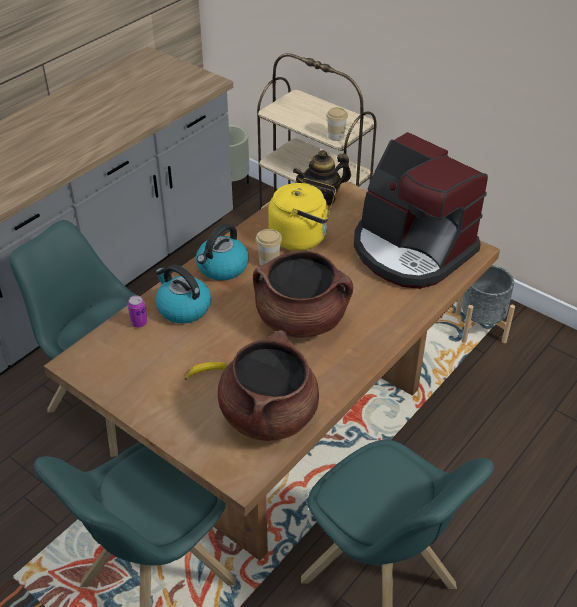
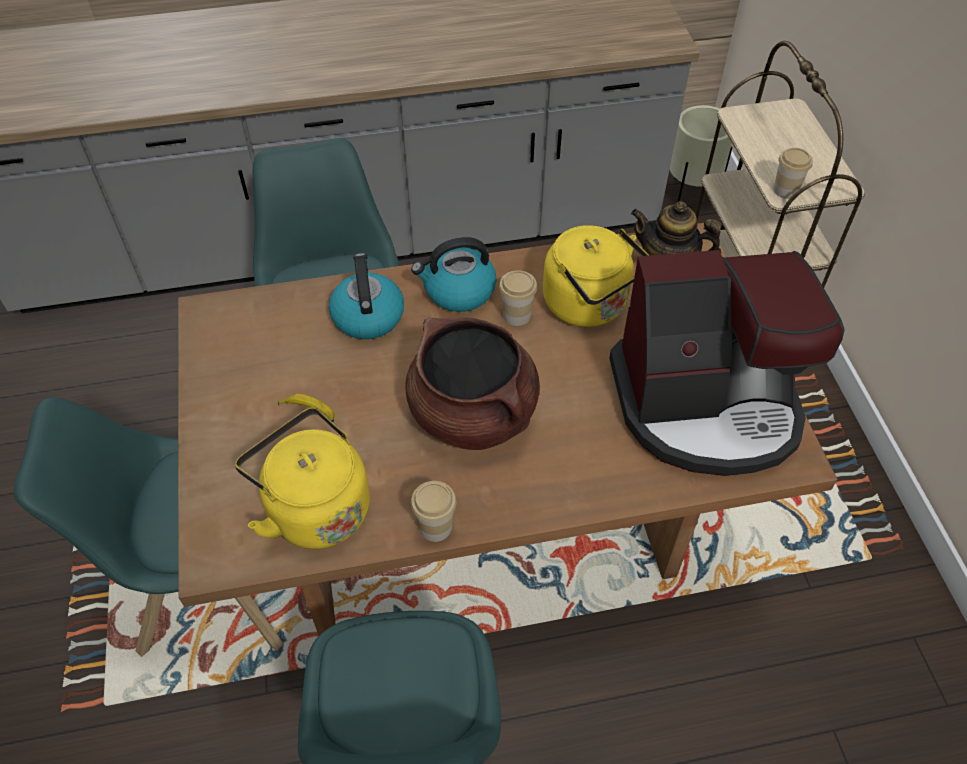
camera: 40 degrees right, 10 degrees up
(139, 323) = (308, 305): can -> none
(268, 415) = (314, 507): brown cooking pot -> yellow kettle
(344, 382) = (435, 527): none -> cup
(411, 250) = (707, 405): coffee machine -> coffee machine turned 90 degrees counterclockwise
(480, 328) = (838, 552): grey planter -> none

